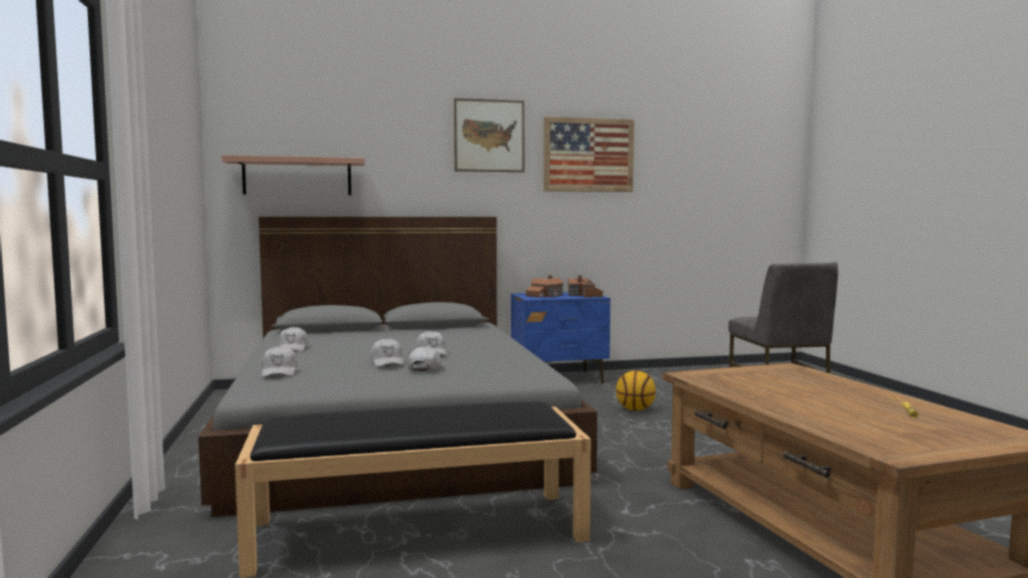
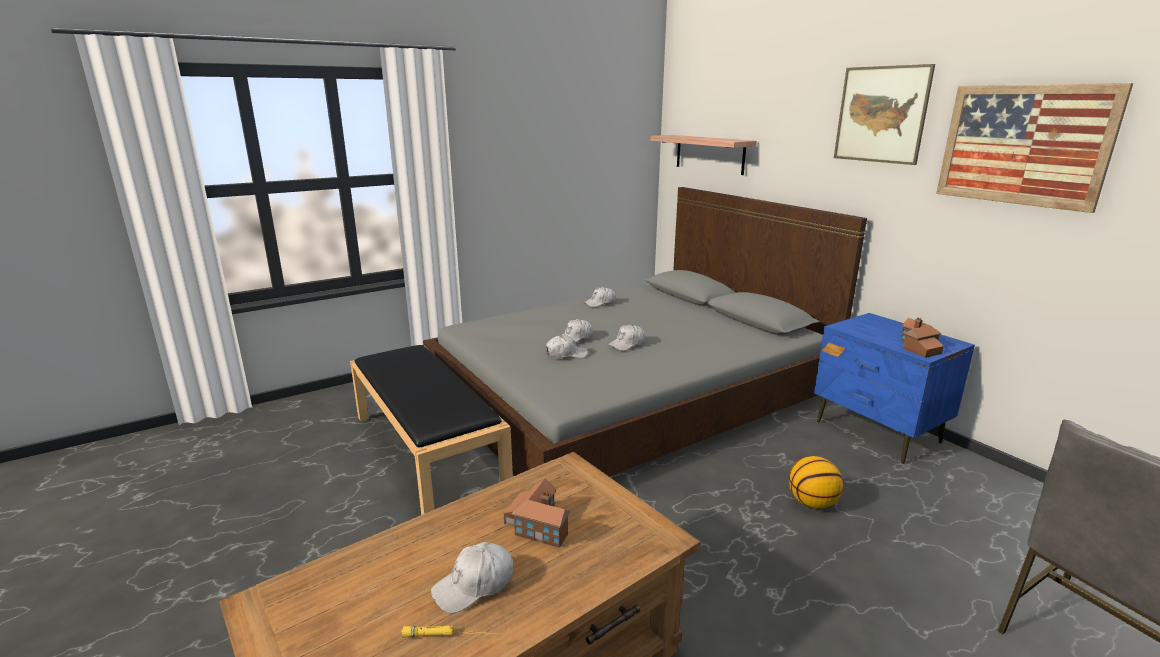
camera: 70 degrees right, 15 degrees up
(279, 372) = (514, 318): white cap -> white cap (474, 585)
(544, 295) = (876, 329): toy house -> toy house (538, 524)

